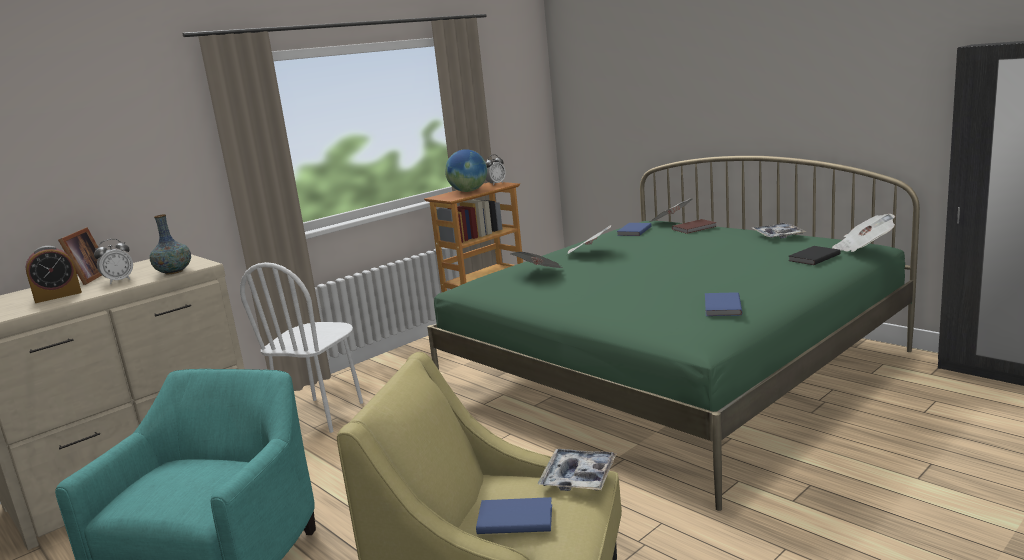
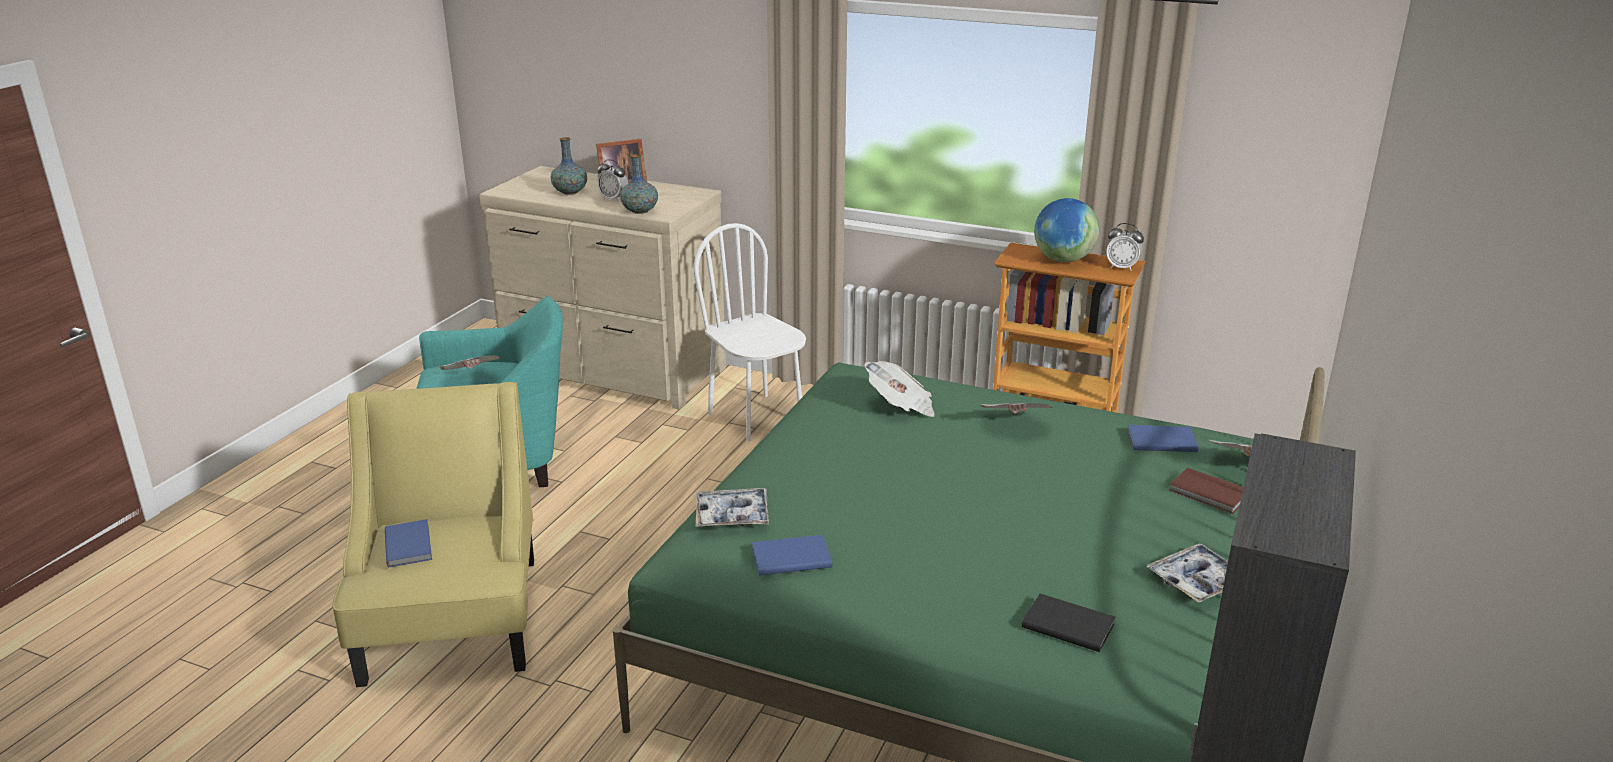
camera: 65 degrees right, 10 degrees up
(58, 296) = (570, 192): alarm clock -> vase
(321, 415) = (756, 417): white chair -> white chair turned 60 degrees clockwise
(578, 477) = (483, 565): tray -> tray (732, 516)
(862, 248) = (1156, 678): newspaper -> newspaper (471, 378)

